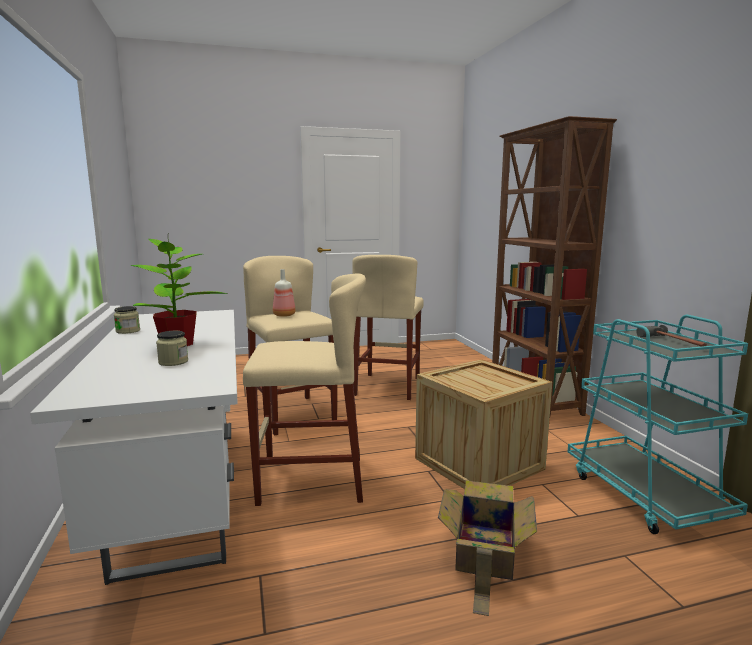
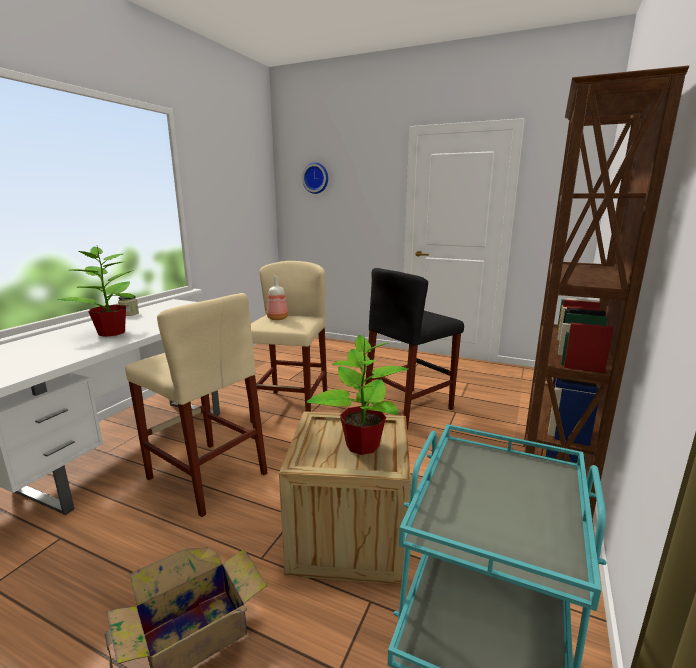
camera: 40 degrees right, 5 degrees up
(173, 362) = (61, 349): jar -> none
(193, 172) = (316, 178): none -> wall clock
(387, 386) = (408, 408): beige stool -> black stool
(490, 378) = (361, 445): none -> potted plant
(673, 342) = (512, 508): hammer -> none

